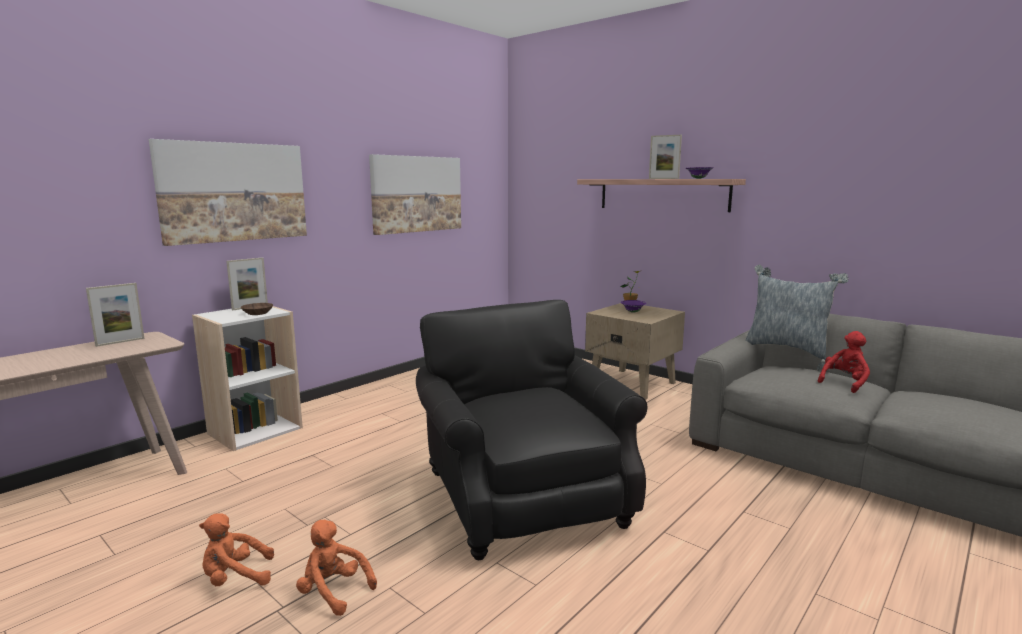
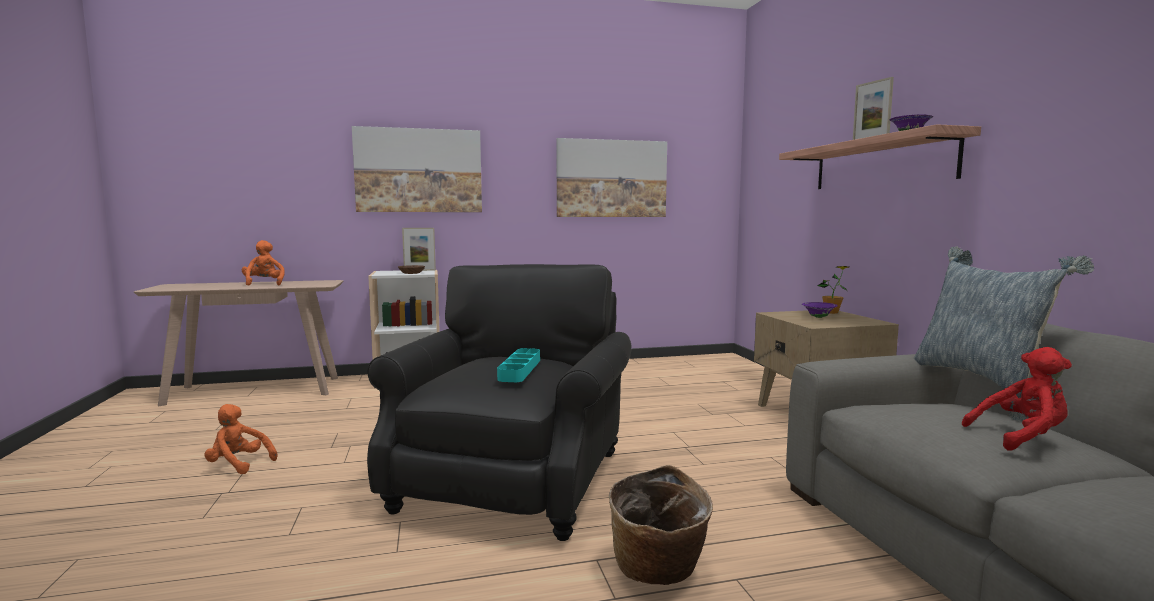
camera: 35 degrees right, 5 degrees down
(120, 342) = (306, 282): picture frame -> none
(333, 592) = (267, 495): orange plush toy -> orange plush toy (264, 284)
(553, 403) = (520, 369): none -> turquoise tray
(703, 523) = (658, 570): none -> basket

